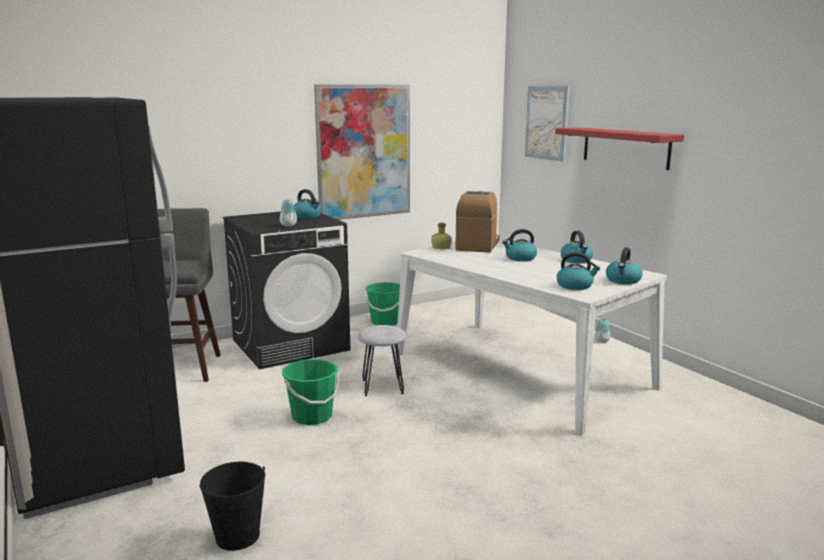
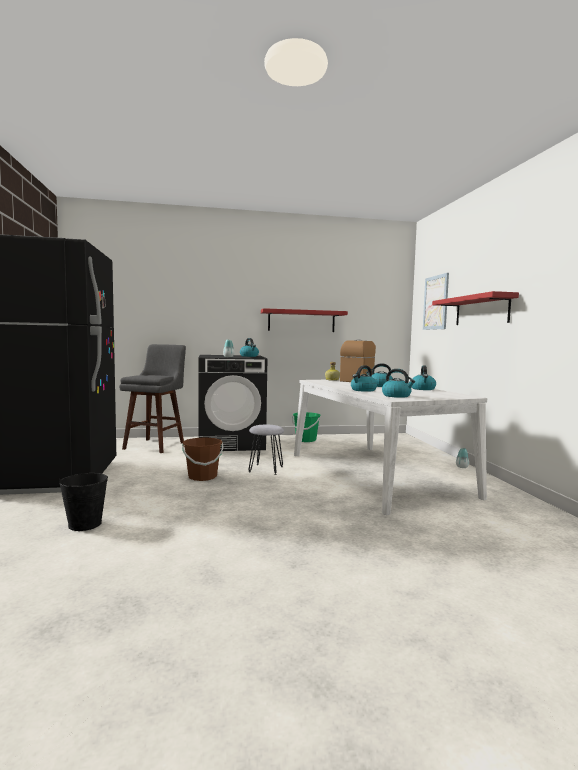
camera: 20 degrees right, 10 degrees down
(312, 416) = (202, 477): green bucket -> brown bucket
(364, 152) = (301, 321): picture -> red shelf
(623, 280) = (442, 397): kettle -> kettle (363, 390)

